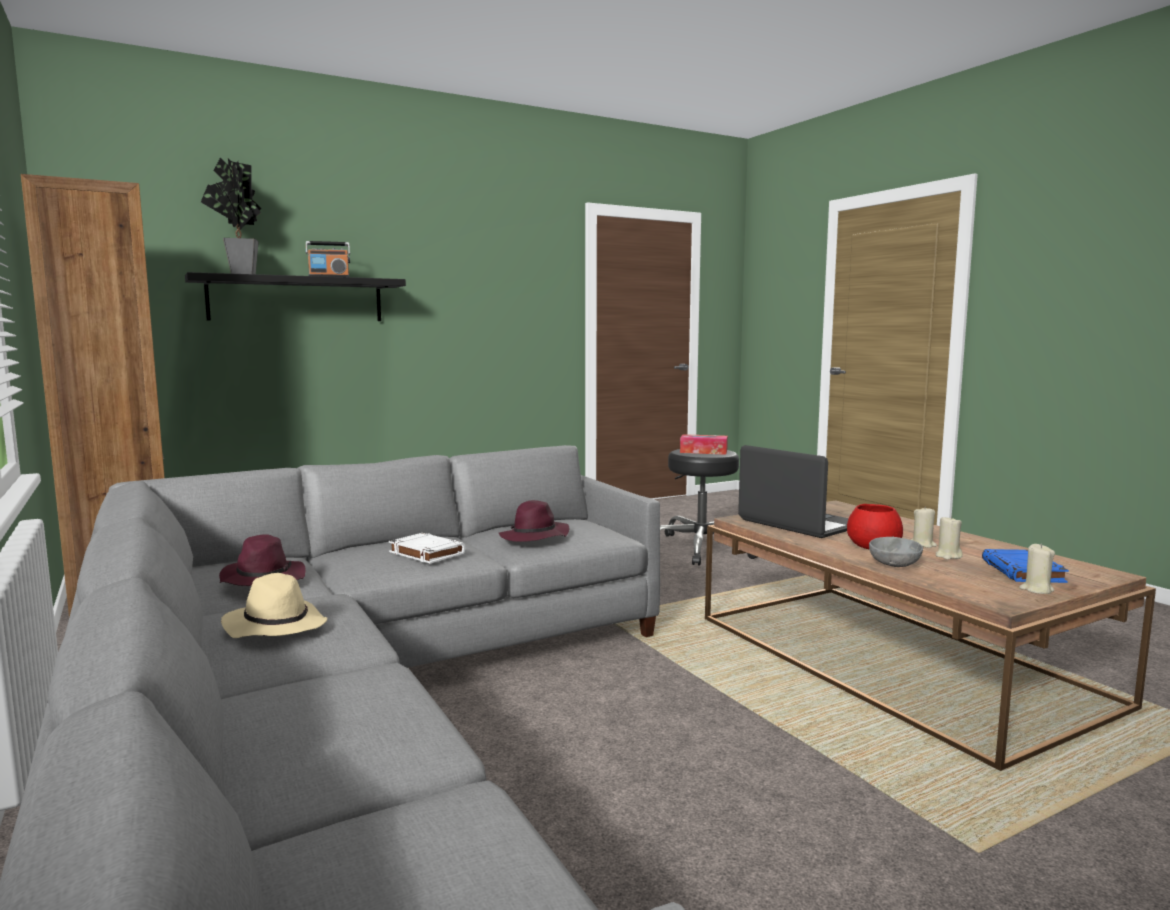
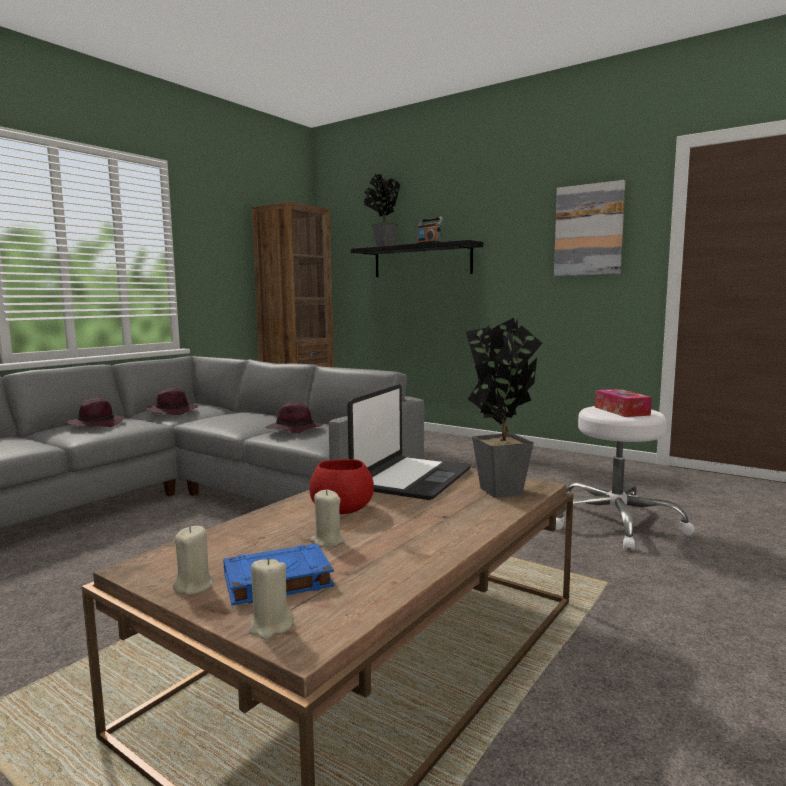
camera: 65 degrees right, 0 degrees up
(275, 626) = (97, 424): beige hat -> purple hat
(426, 553) = (237, 420): white book -> none
(516, 280) = (589, 230): none -> picture
(701, 549) = (614, 522): black stool -> white stool
(839, 511) = (501, 488): none -> potted plant
(895, 565) = (269, 520): grey bowl -> none
(923, 544) = (373, 529): beige candle -> beige candle (270, 626)

